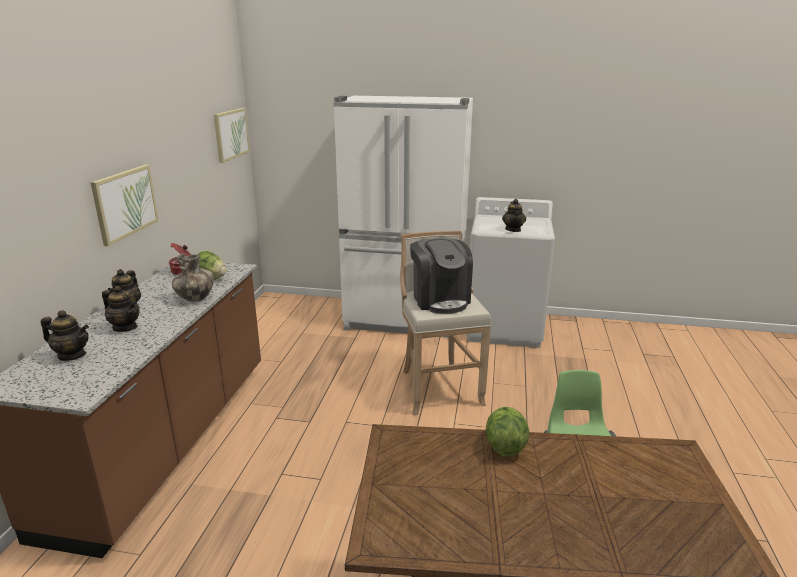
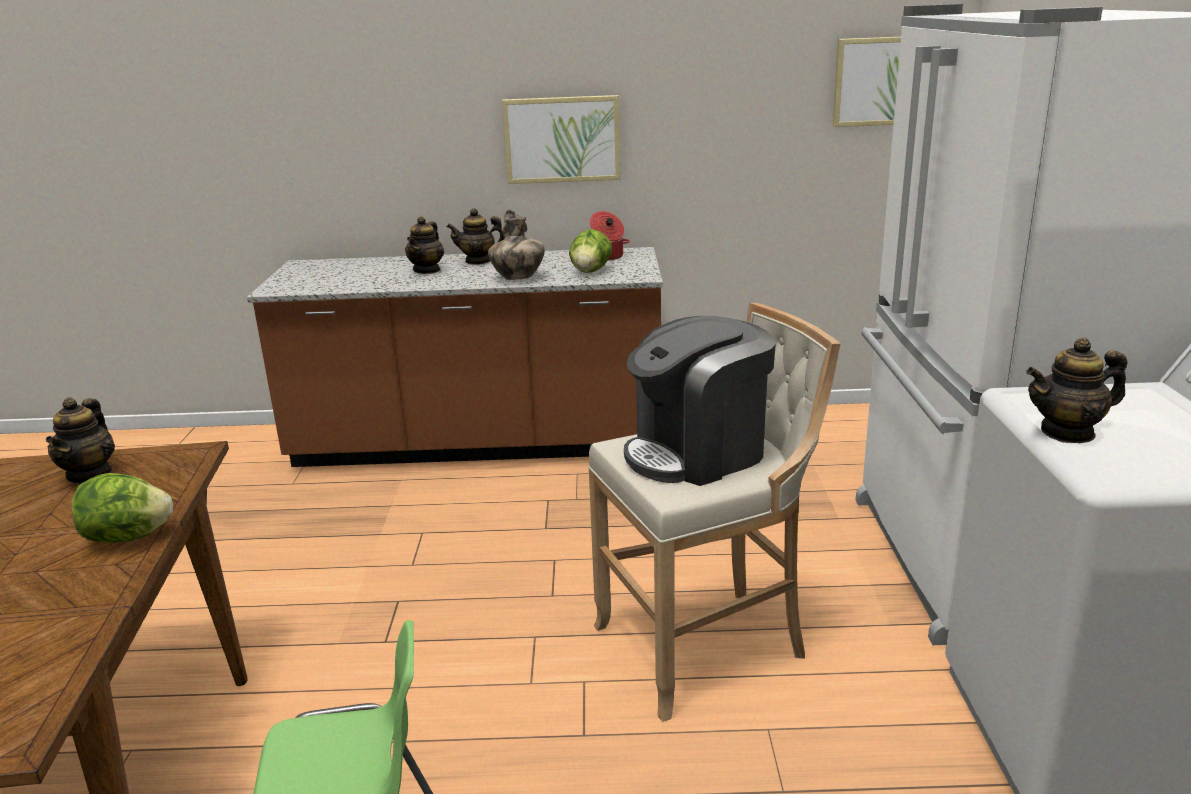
camera: 80 degrees right, 0 degrees up
(72, 355) = (360, 268): teapot -> teapot (90, 474)

